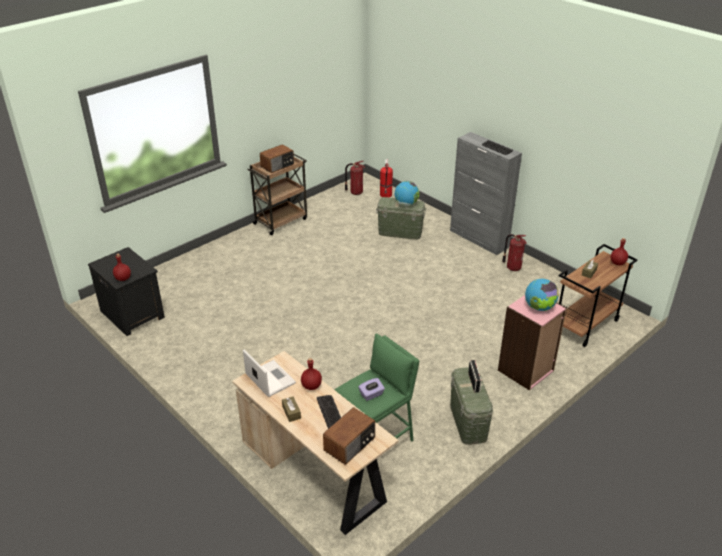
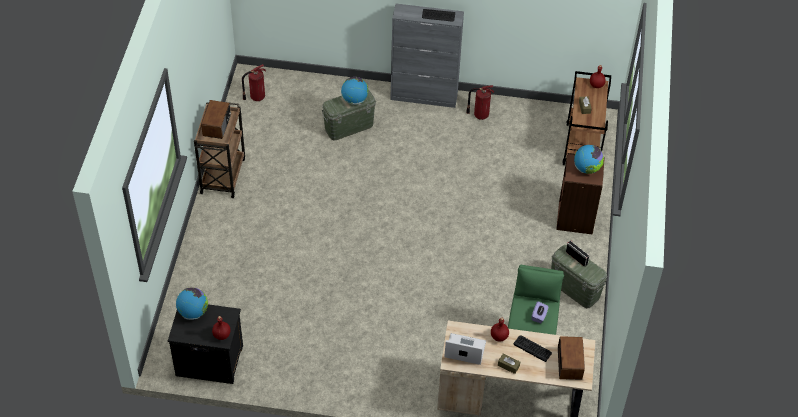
camera: 40 degrees left, 15 degrees up
(125, 257) = (193, 312): none -> globe
(386, 195) = (289, 85): fire extinguisher -> none
(526, 371) = (576, 218): pink bookcase -> brown bookcase

